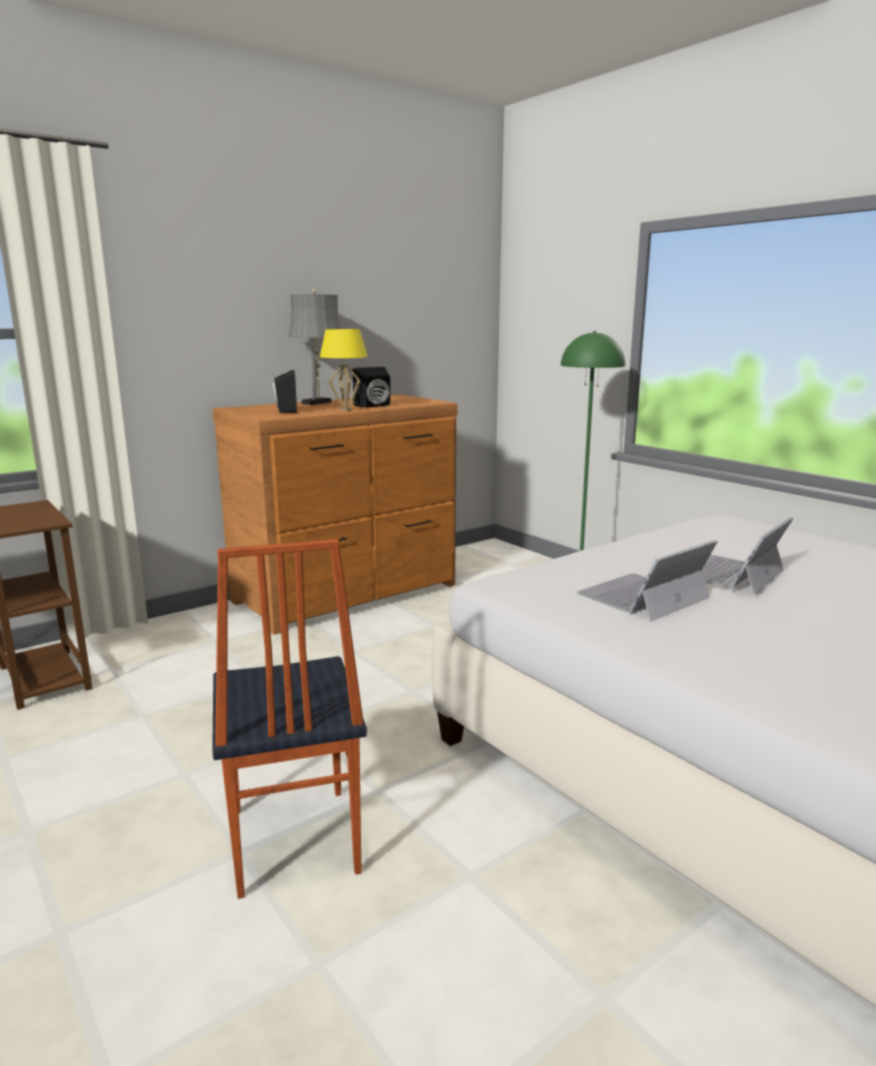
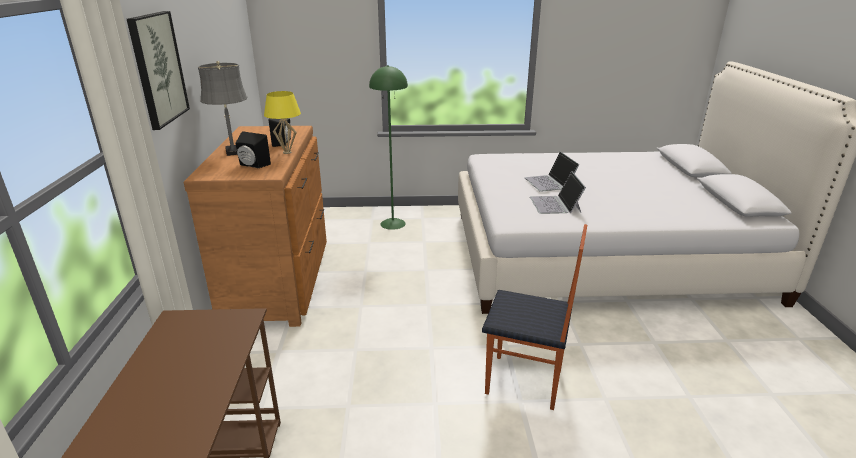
camera: 55 degrees left, 10 degrees up
(204, 278) = (158, 69): none -> picture

